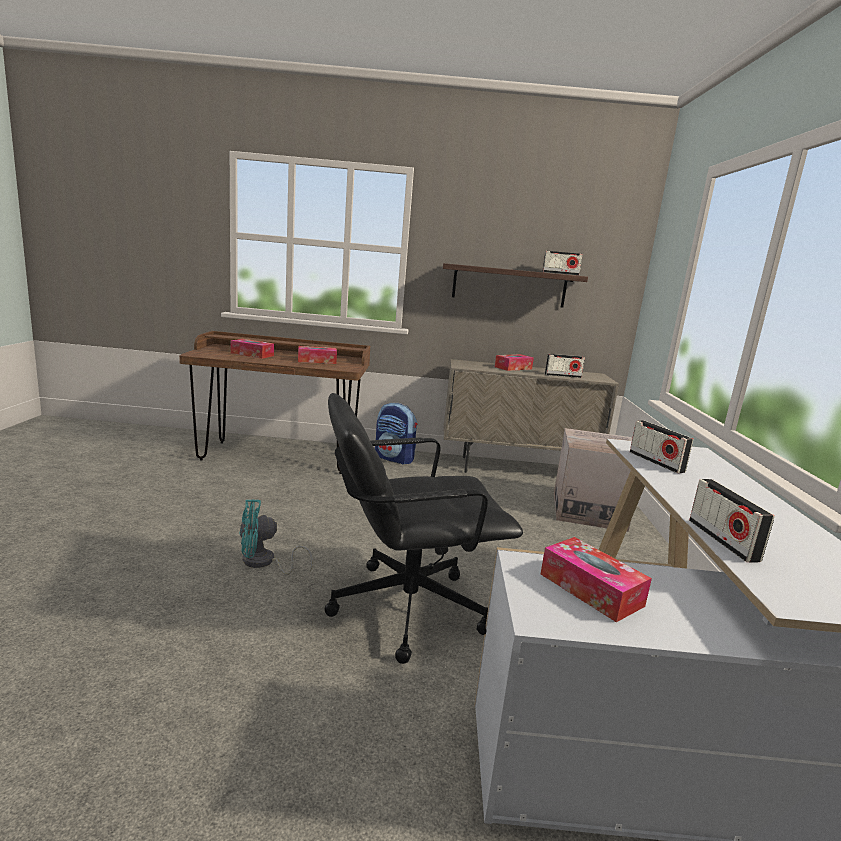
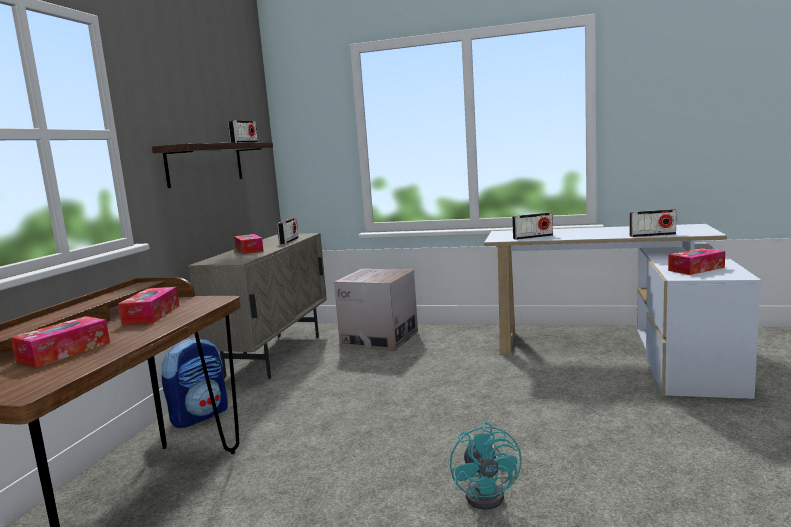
camera: 75 degrees left, 5 degrees down
(405, 607) = (554, 416): black office chair -> none

